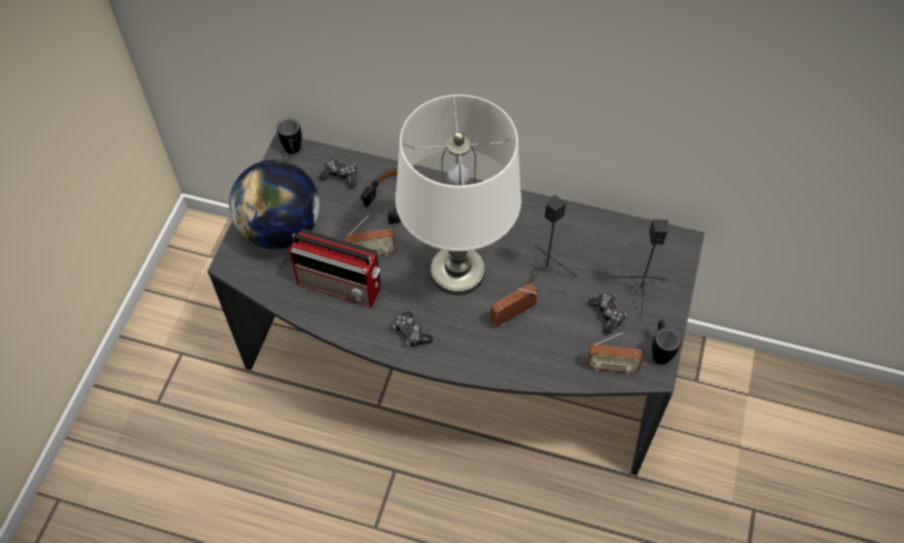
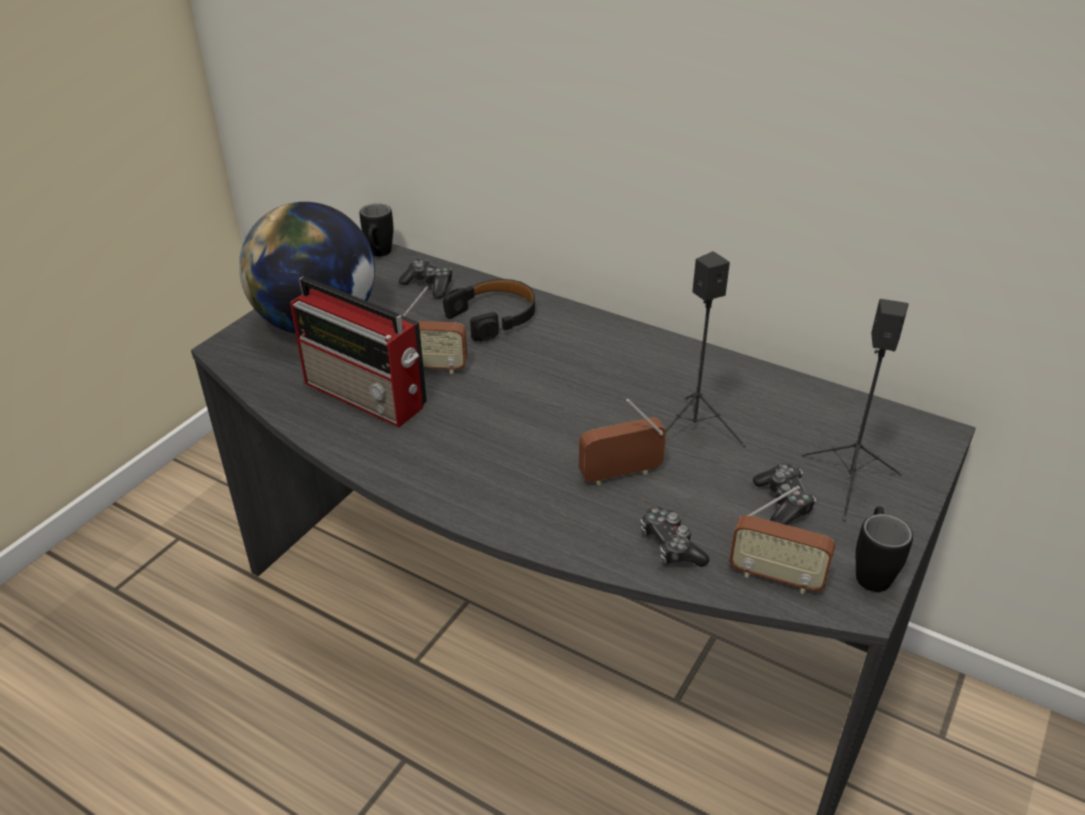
camera: 15 degrees right, 20 degrees down
(411, 333) = (445, 468): game controller -> game controller (670, 545)
(457, 272) = (550, 409): white table lamp -> none

